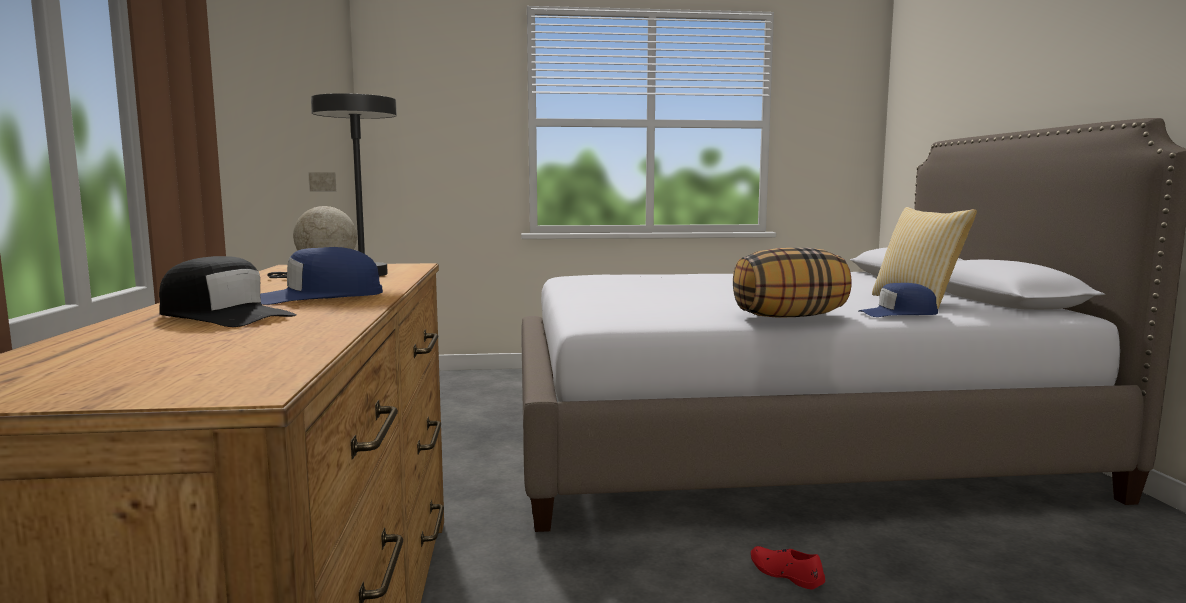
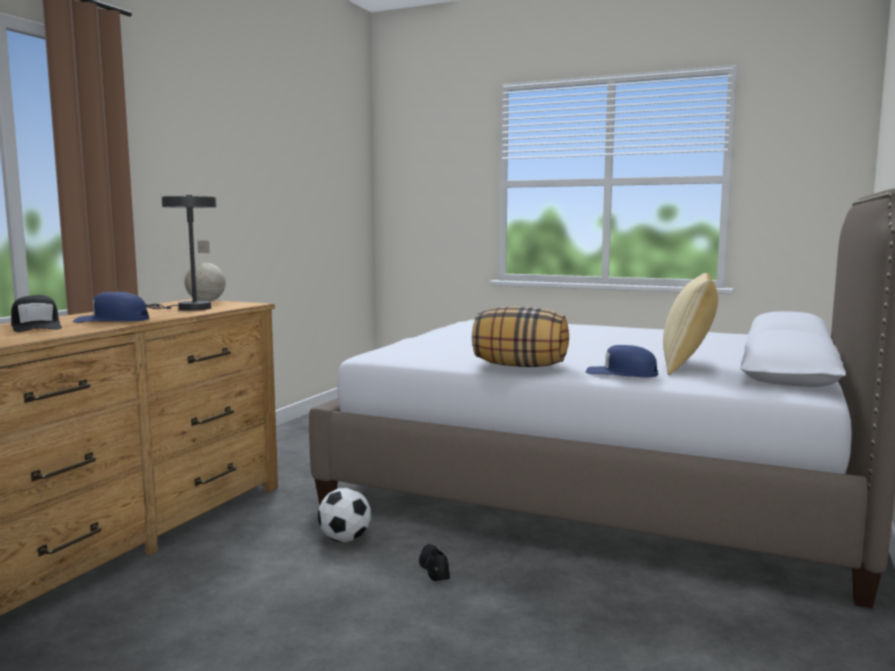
camera: 30 degrees right, 0 degrees up
(636, 568) = (345, 539): none -> football
(785, 573) = (434, 568): red shoe -> black shoe

